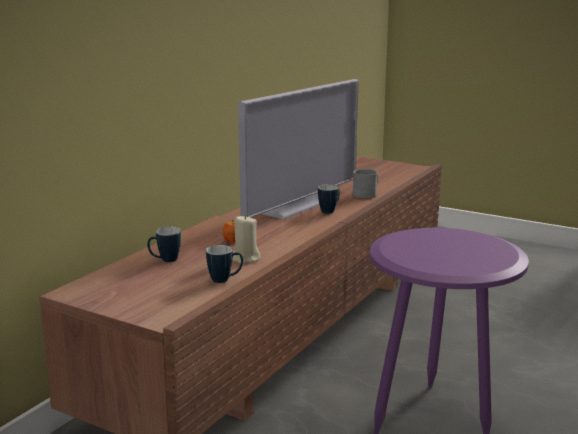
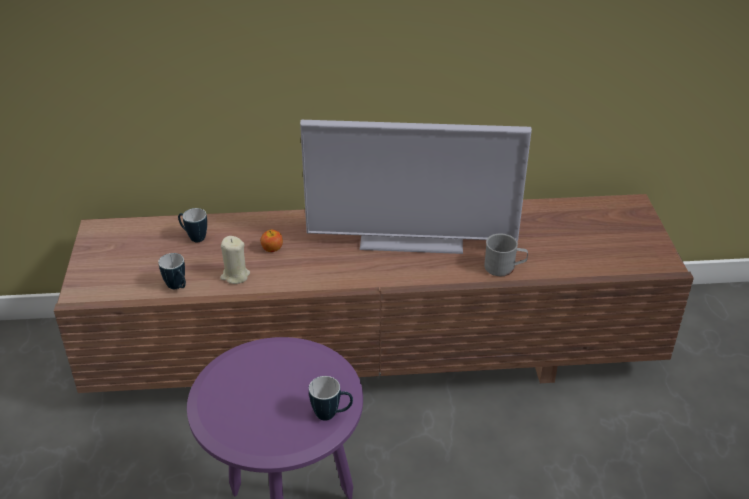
camera: 55 degrees right, 20 degrees up
(330, 211) = (418, 266): mug -> mug (331, 414)

